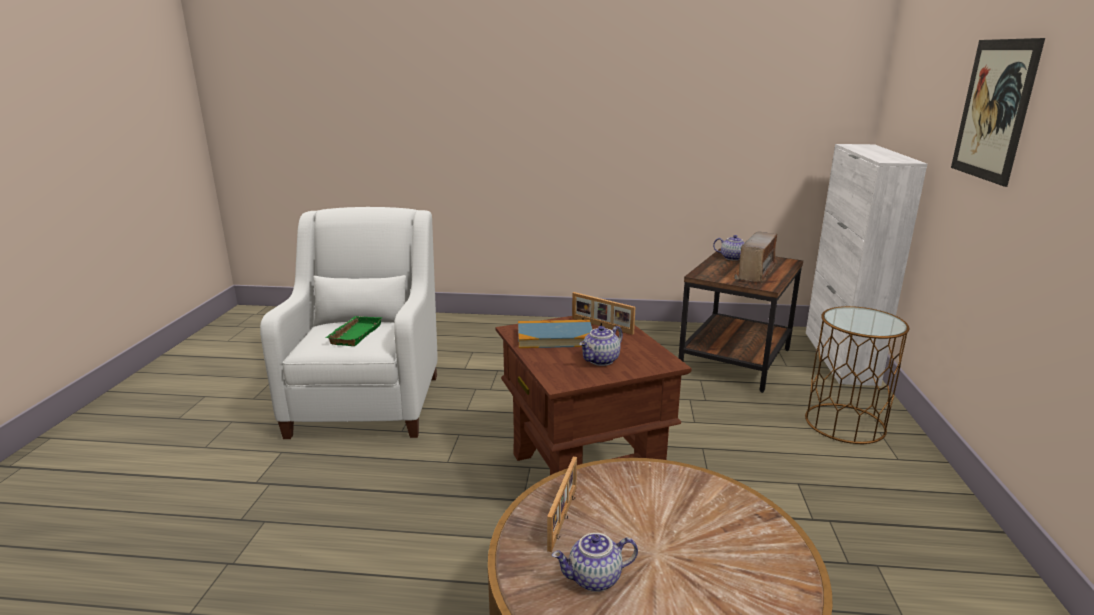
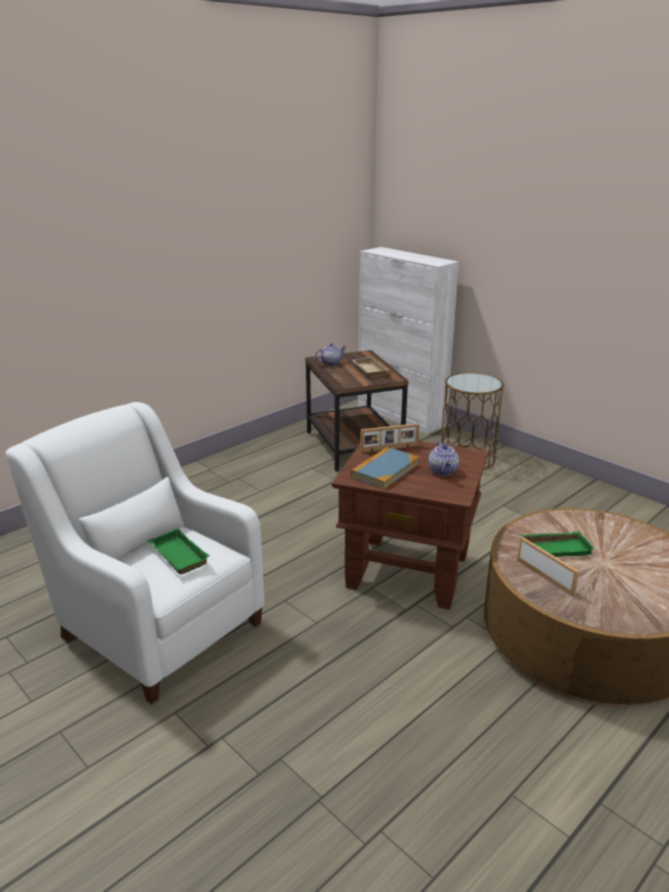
camera: 50 degrees left, 5 degrees up
(594, 579) = (610, 592): teapot -> none
(637, 505) = (555, 548): none -> green tray
(756, 273) = (368, 370): radio -> beige tray
(994, 110) = (519, 225): picture -> none

